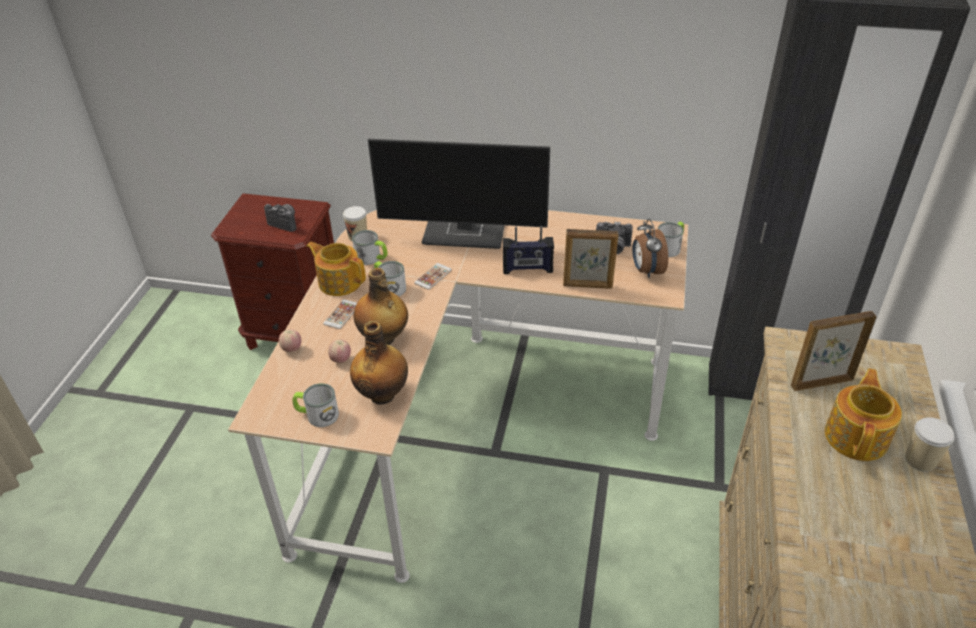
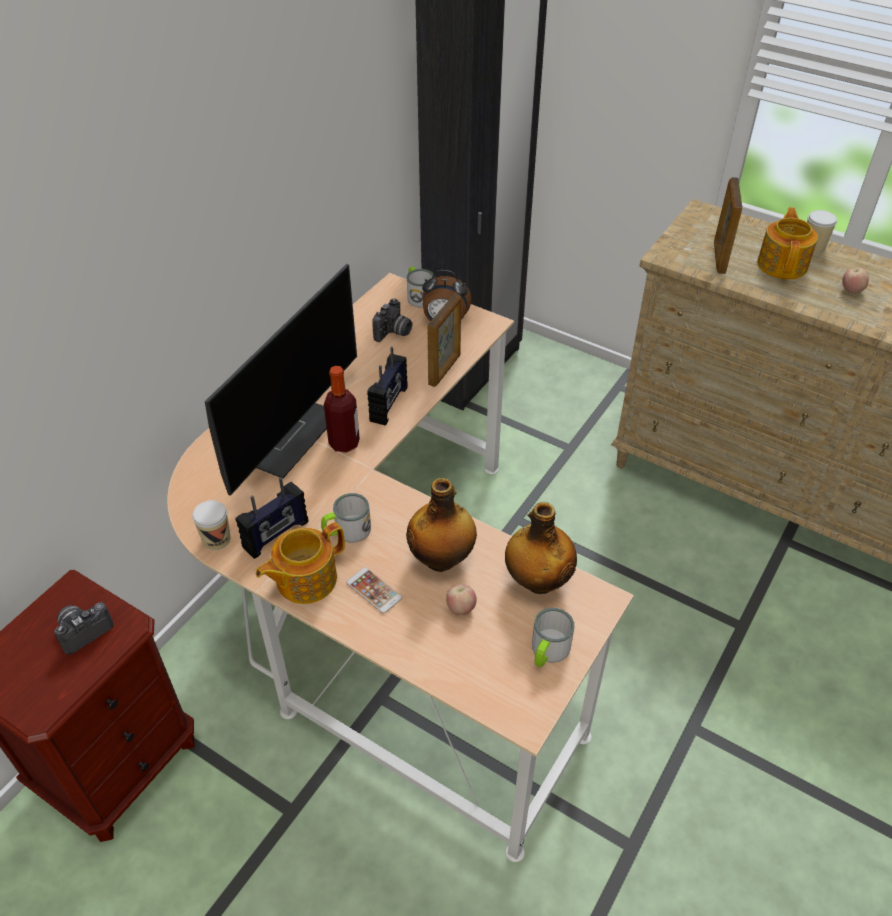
camera: 70 degrees left, 5 degrees up
(292, 349) = (415, 657): apple -> apple (851, 290)
(372, 258) = (276, 535): mug -> radio
(433, 276) = (352, 486): phone -> none
(473, 260) = (344, 443): none -> bottle
(857, 436) = (783, 264): teapot -> teapot turned 60 degrees clockwise

